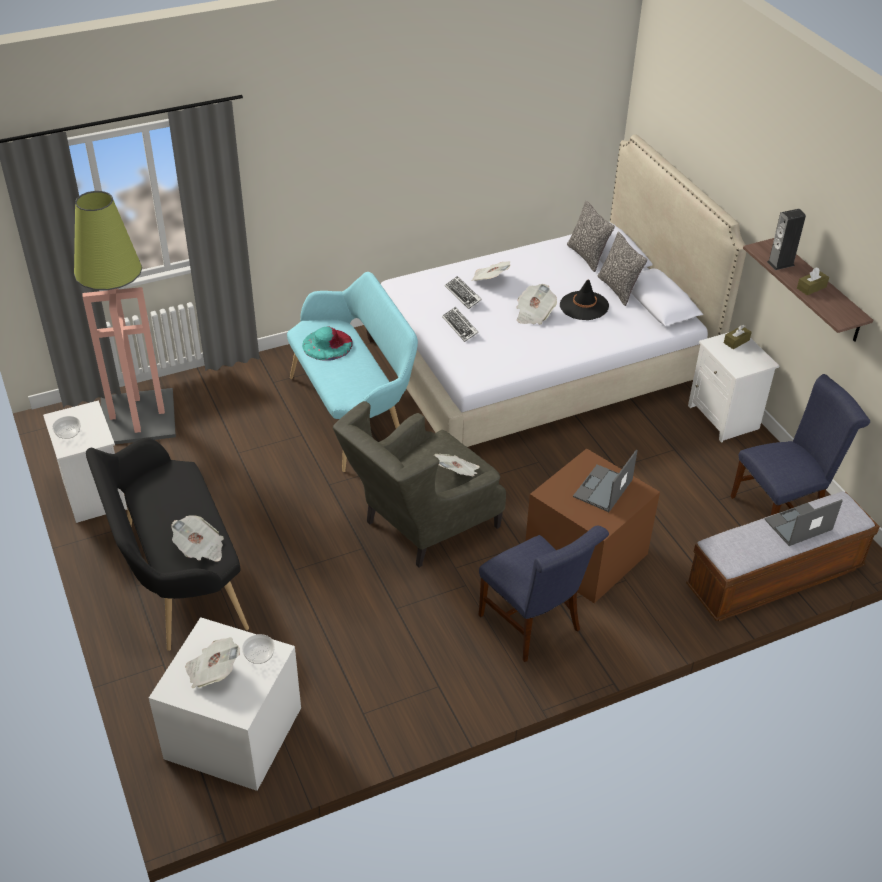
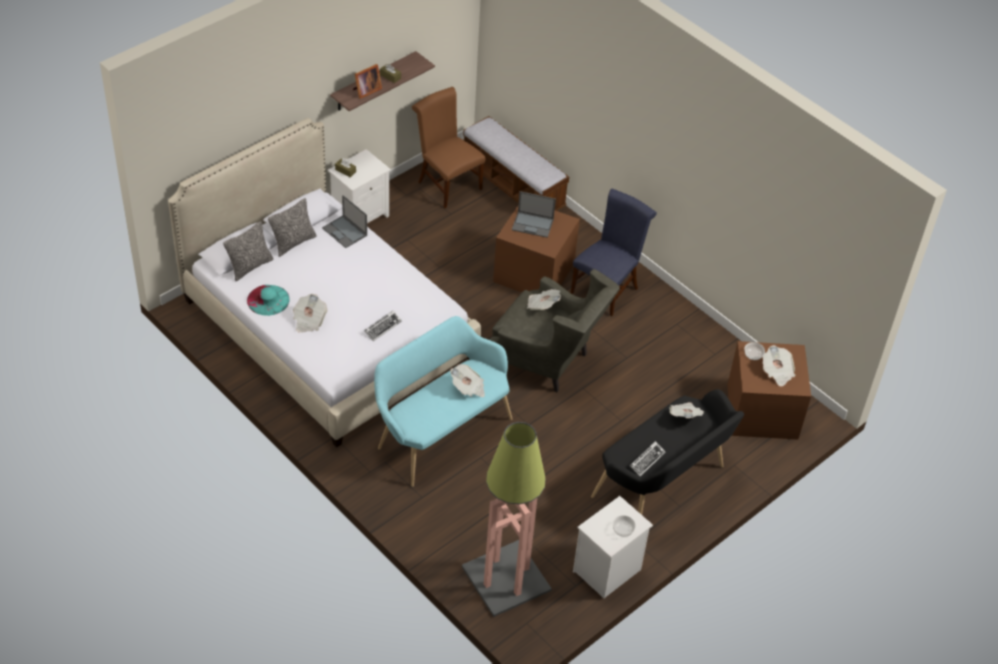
camera: 110 degrees left, 5 degrees up
(231, 733) = (763, 412): white storage box -> brown storage box
(327, 344) = (433, 409): turquoise hat -> turquoise hat (268, 300)
(463, 295) = (339, 332): keyboard -> keyboard (646, 460)
(533, 314) = (348, 287): newspaper -> newspaper (468, 388)
(584, 306) = (325, 259): black hat -> none
(780, 263) = (366, 91): speaker -> picture frame
(781, 509) = (447, 184): blue chair -> brown chair
(798, 525) = (508, 146): laptop -> laptop (345, 232)

